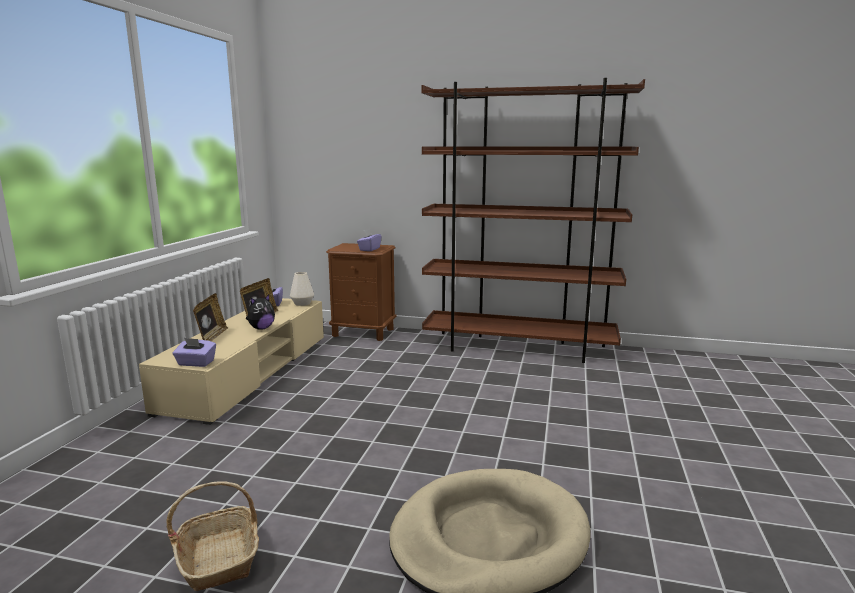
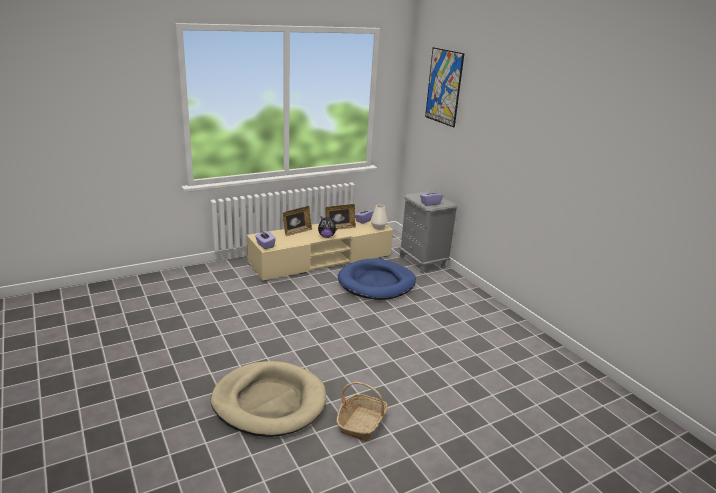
camera: 45 degrees right, 10 degrees up
(219, 558) = (183, 340): basket -> basket (361, 423)
(336, 107) = (444, 87): none -> picture
(356, 365) = (376, 283): none -> blue dog bed
(363, 332) = (422, 262): brown nightstand -> grey nightstand
(519, 347) = (501, 323): brown bookcase -> none

